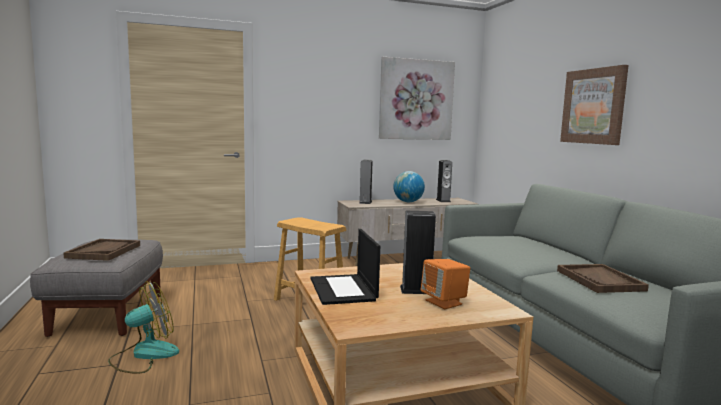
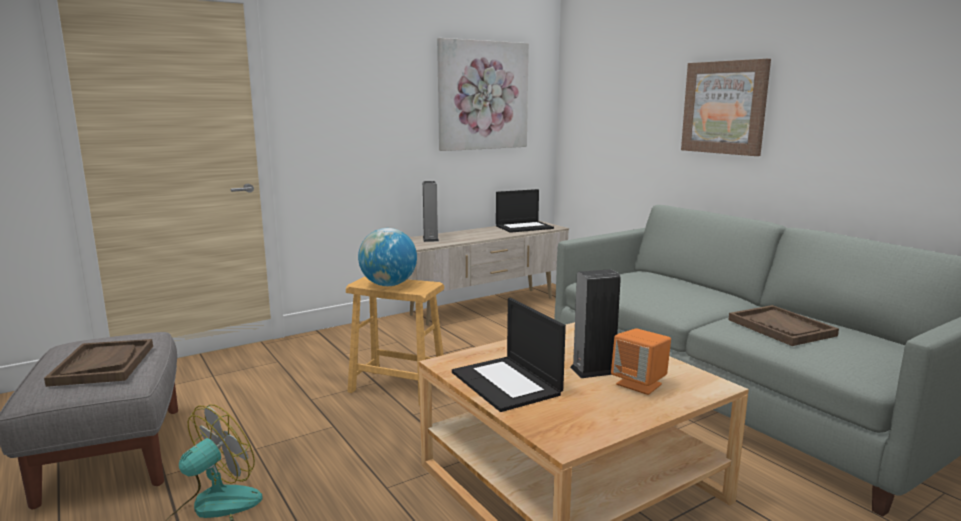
camera: 15 degrees left, 5 degrees up
(408, 202) = (484, 233): globe -> globe (388, 285)
(443, 200) = (524, 227): speaker -> laptop

